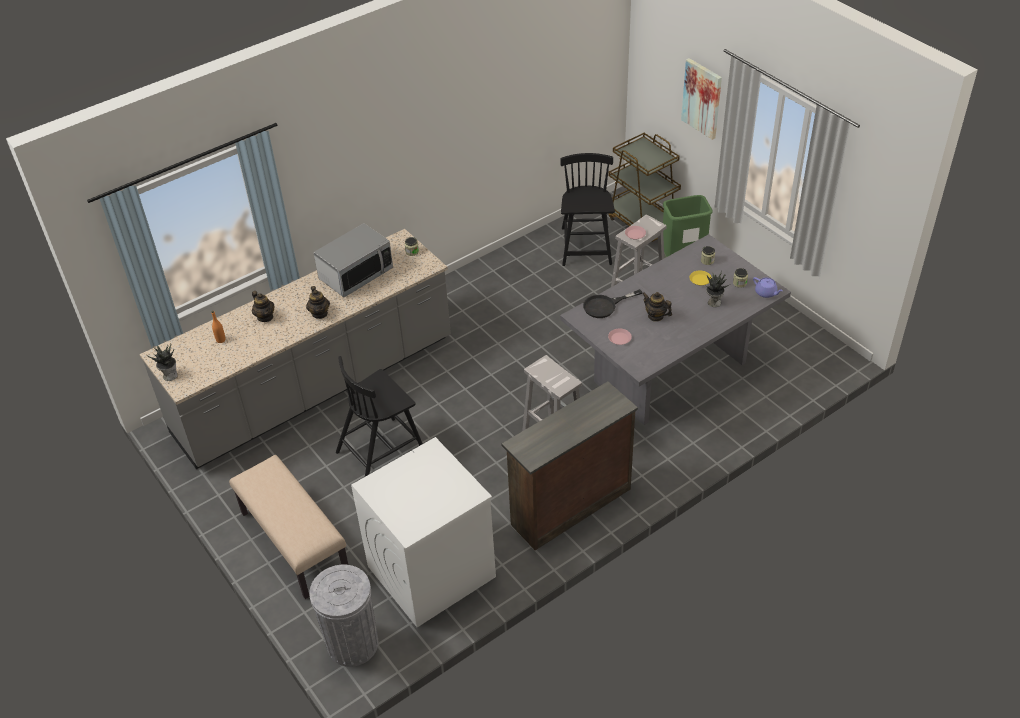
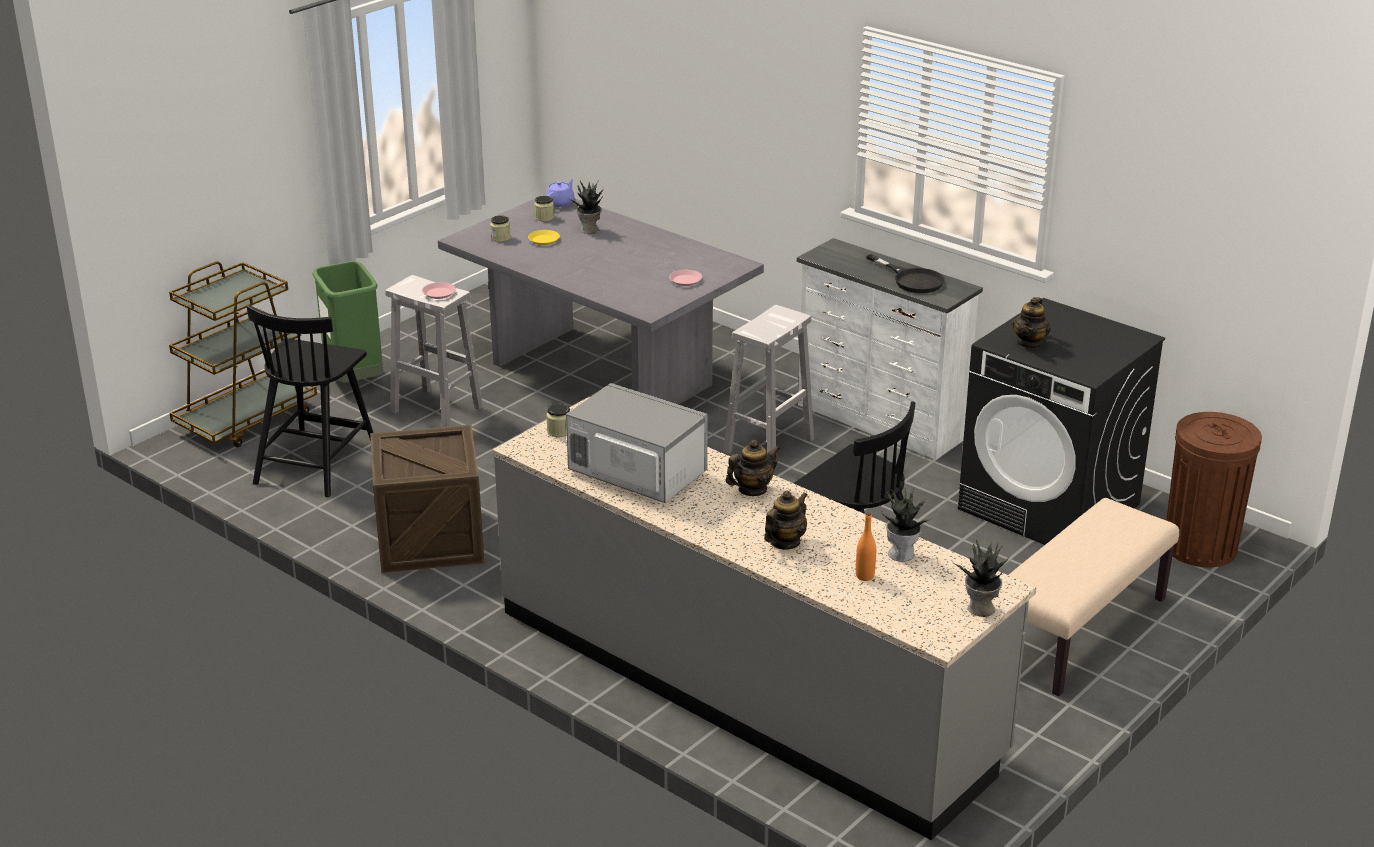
camera: 105 degrees left, 15 degrees down
(231, 357) = (902, 554): none -> potted plant
(352, 644) = (1200, 547): grey trash can -> brown trash can
(431, 572) = (1050, 507): white washing machine -> black washing machine
(492, 285) = (430, 540): none -> crate
(569, 506) = (880, 422): brown dresser -> white dresser
(586, 247) = (316, 463): black chair -> black chair turned 60 degrees counterclockwise
(605, 306) = (620, 294): black frying pan -> black frying pan (912, 280)
(656, 316) = (630, 262): teapot -> teapot (1030, 343)
(702, 98) = (247, 136): picture -> none

